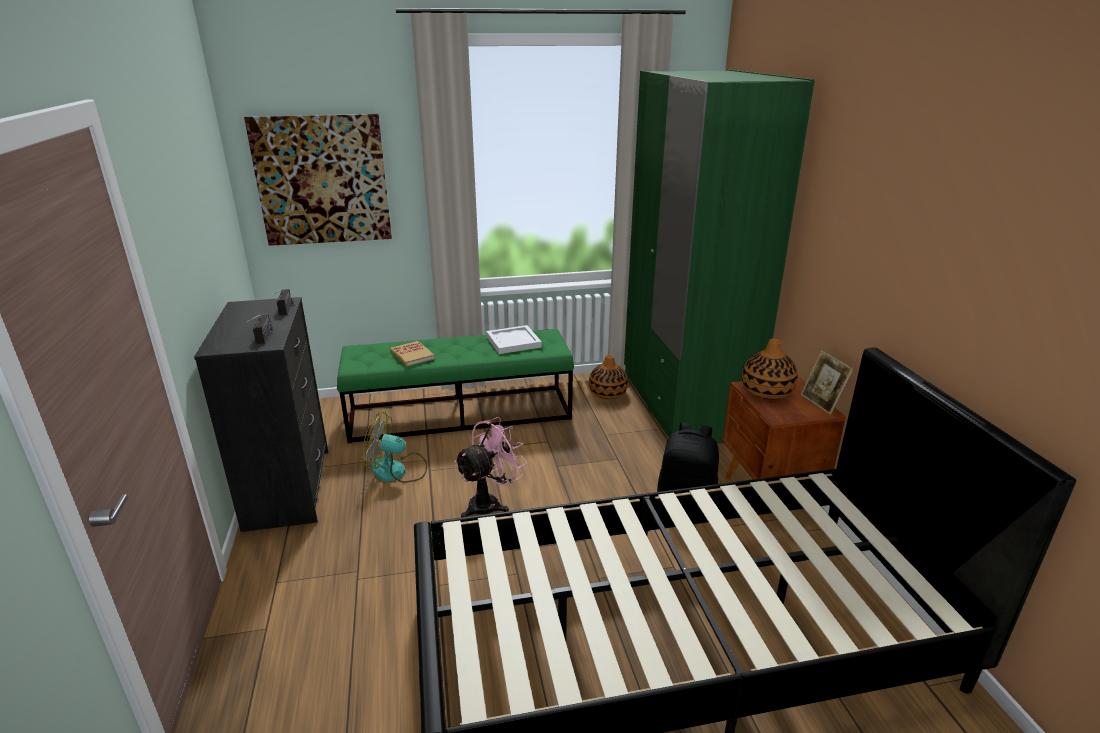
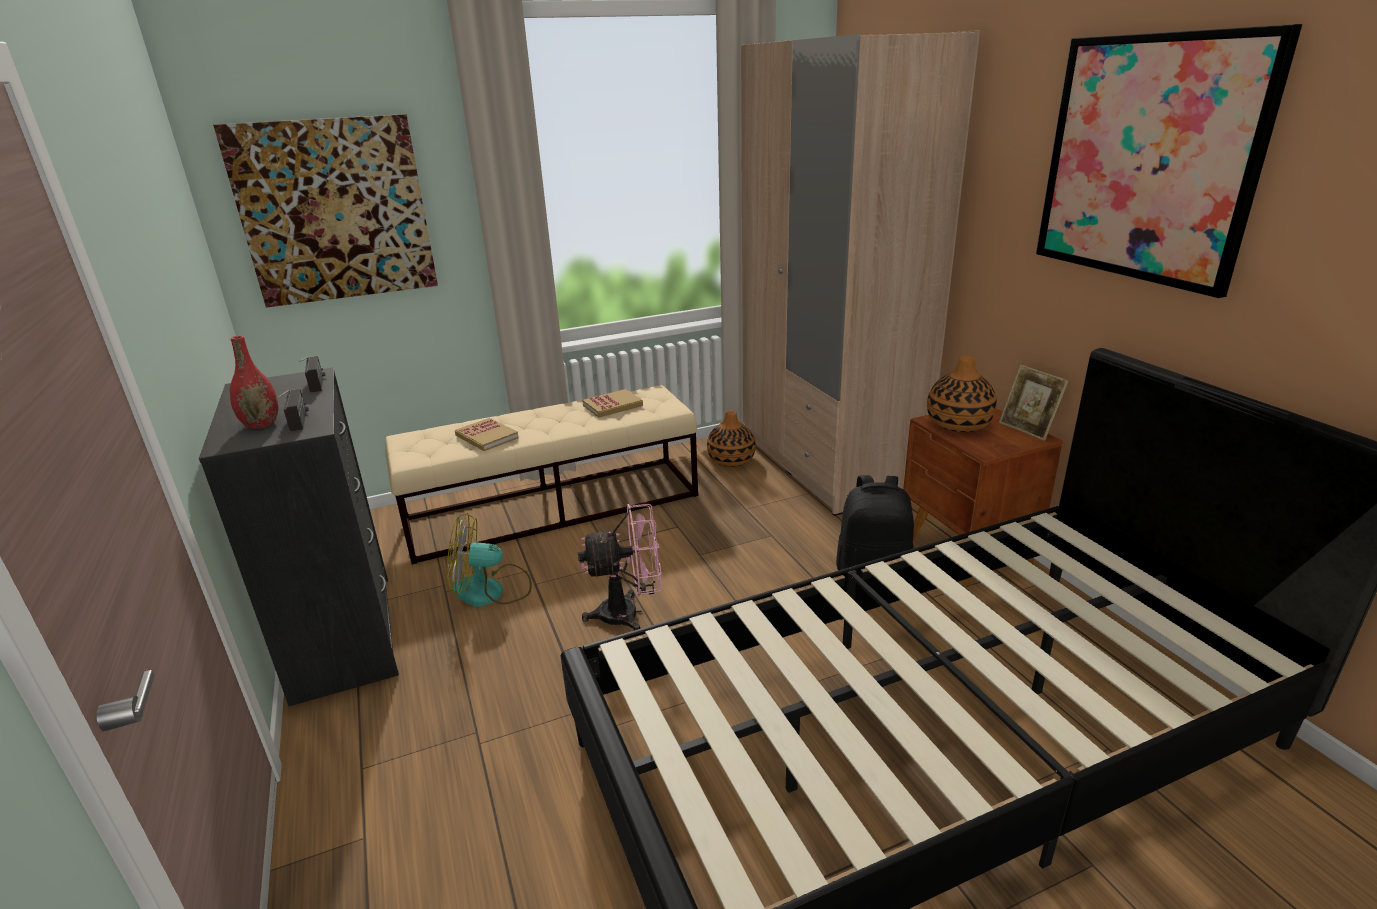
camera: 10 degrees left, 0 degrees up
(240, 336) = (261, 424): none -> red vase
(461, 413) = (554, 507): green bench -> beige bench
(490, 503) = (629, 613): pink fan -> pink fan turned 45 degrees clockwise
(512, 341) = (612, 406): white tray -> book
(684, 406) = (828, 463): green wardrobe -> beige wardrobe
(915, 203) = (1148, 160): none -> picture

